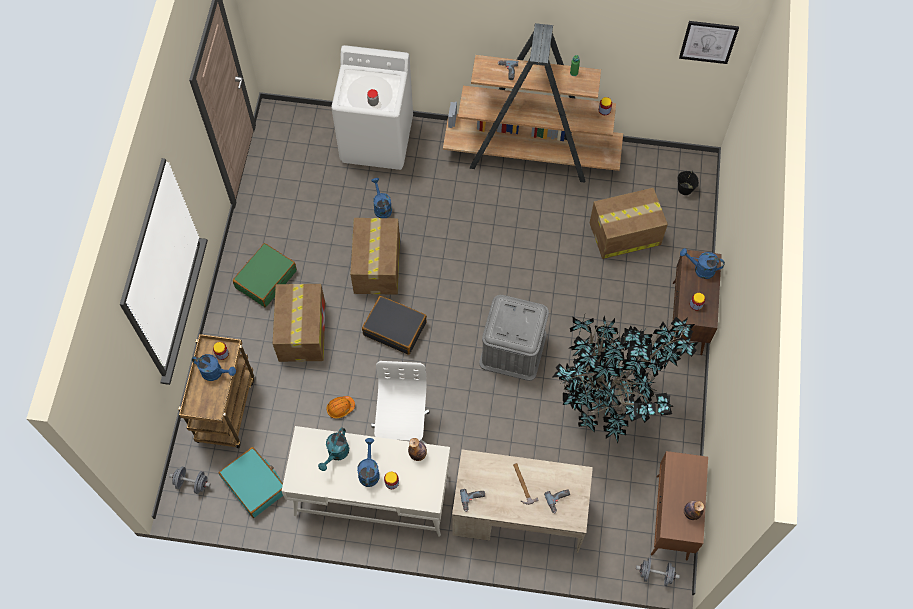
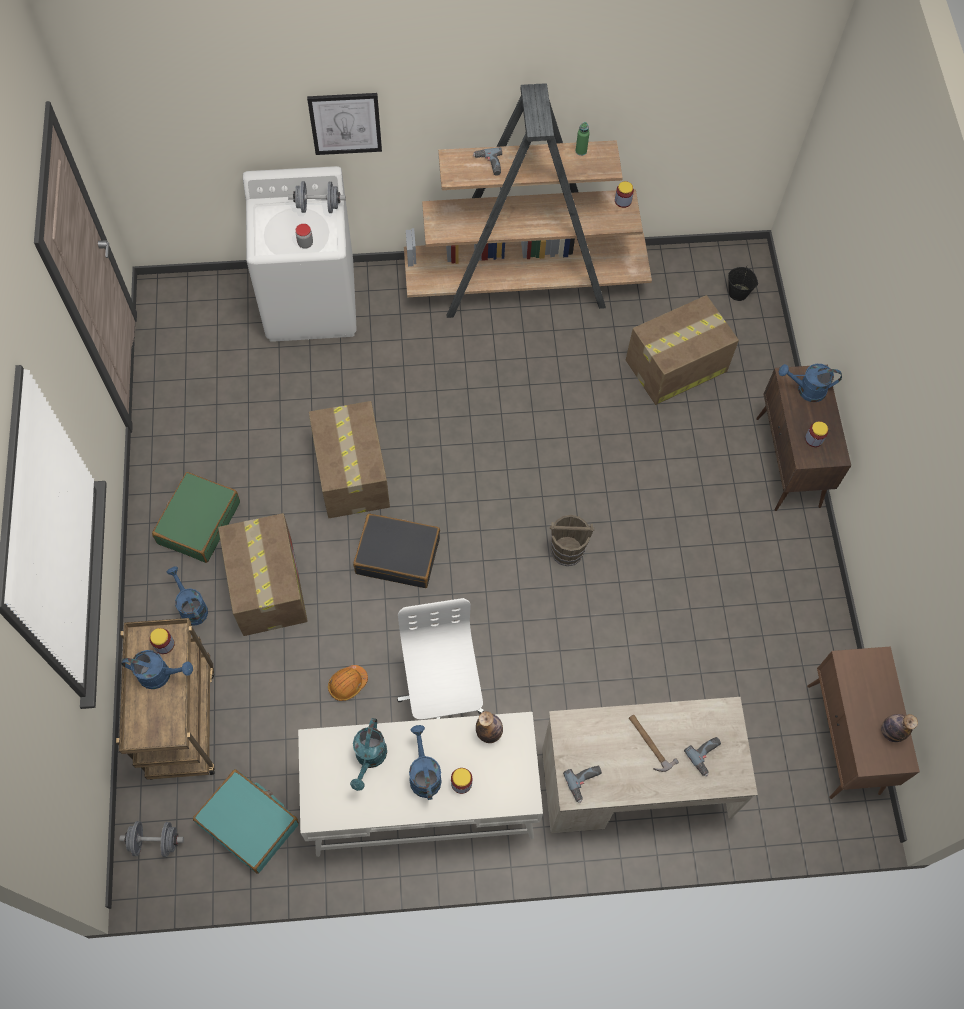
camera: 15 degrees left, 0 degrees up
(381, 207) = (339, 392): blue watering can -> blue watering can (191, 607)
(513, 349) = (567, 551): grey storage box -> brown bucket
(606, 412) = (716, 612): potted plant -> none
(655, 574) = (844, 824): grey dumbbell -> grey dumbbell (318, 207)
(708, 41) = (762, 72): picture -> picture (345, 123)

